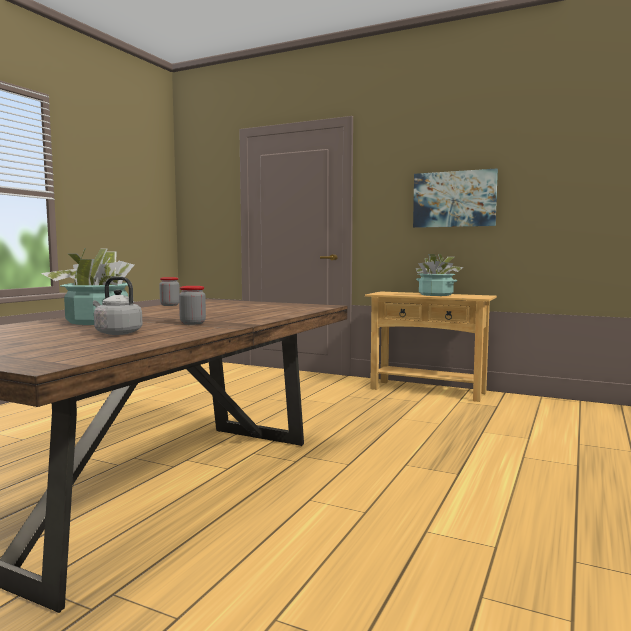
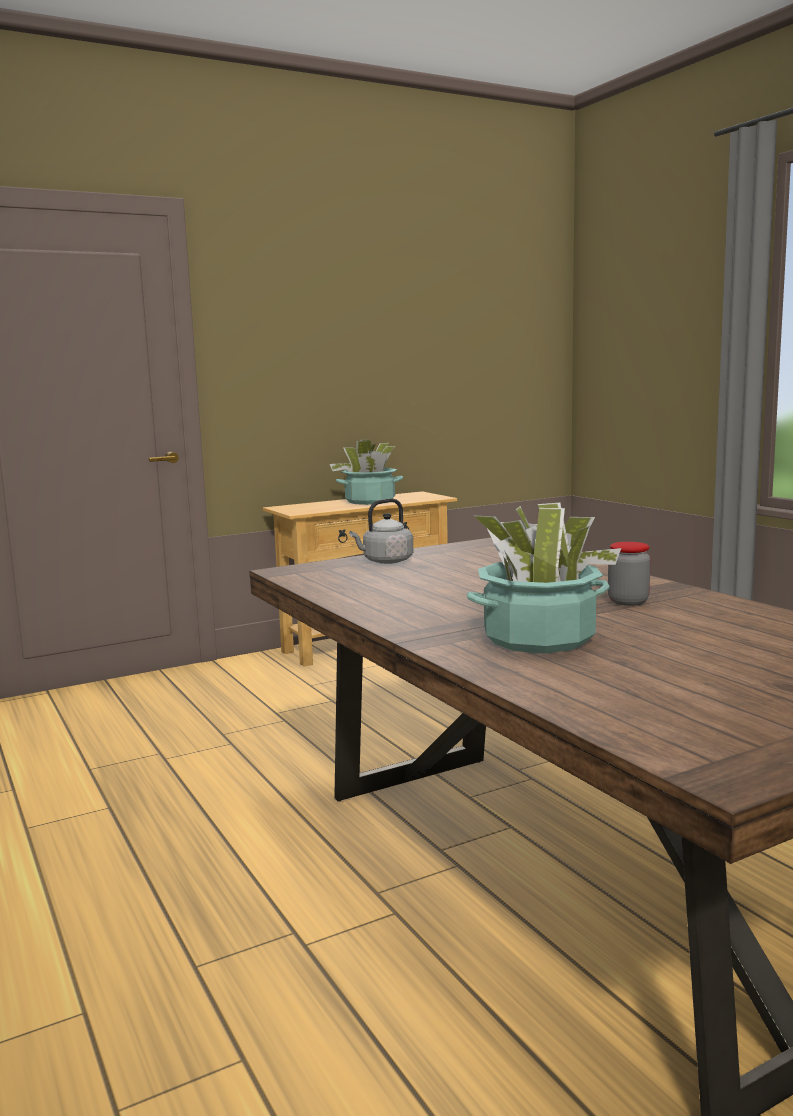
camera: 55 degrees left, 5 degrees up
(116, 333) = (709, 637): grey kettle -> grey kettle (385, 561)
(170, 305) = (328, 593): jar -> none
(454, 199) = (357, 355): picture -> none

